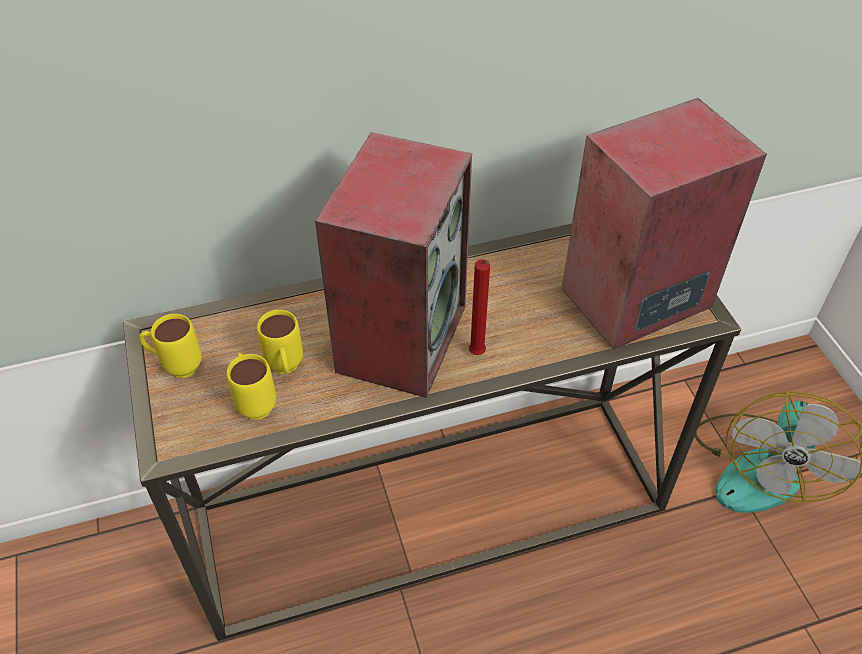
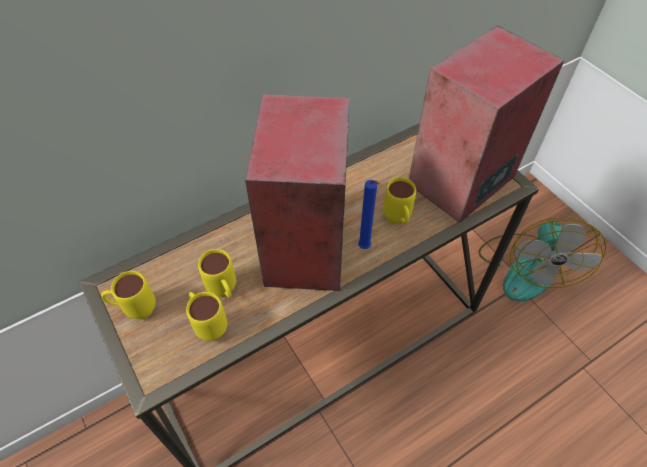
camera: 15 degrees left, 5 degrees up
(477, 355) = (365, 248): red candle -> blue candle
(532, 331) = (398, 221): none -> yellow mug

